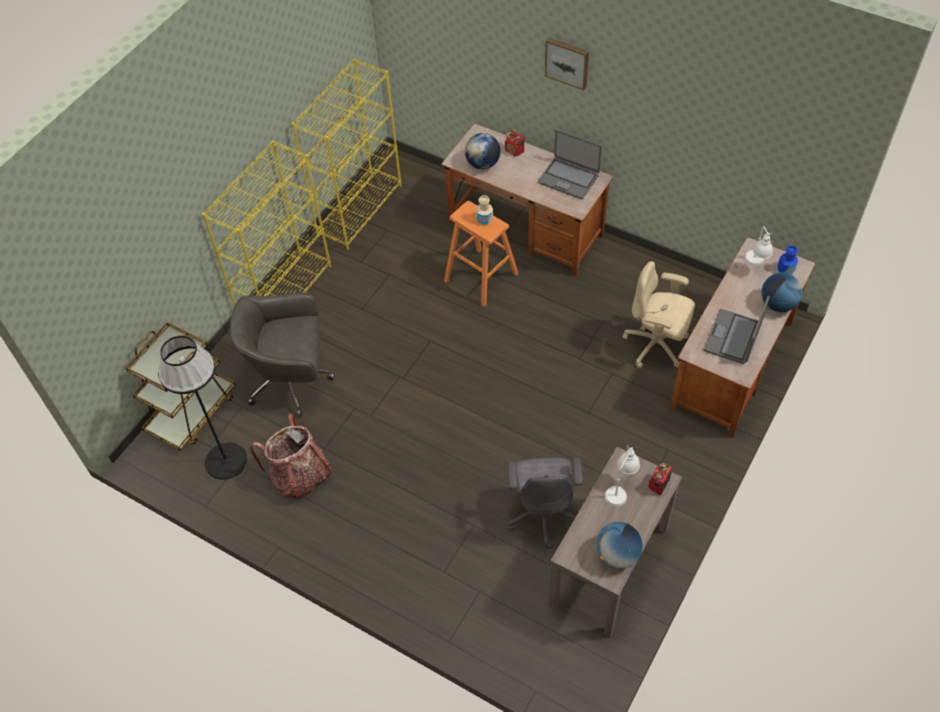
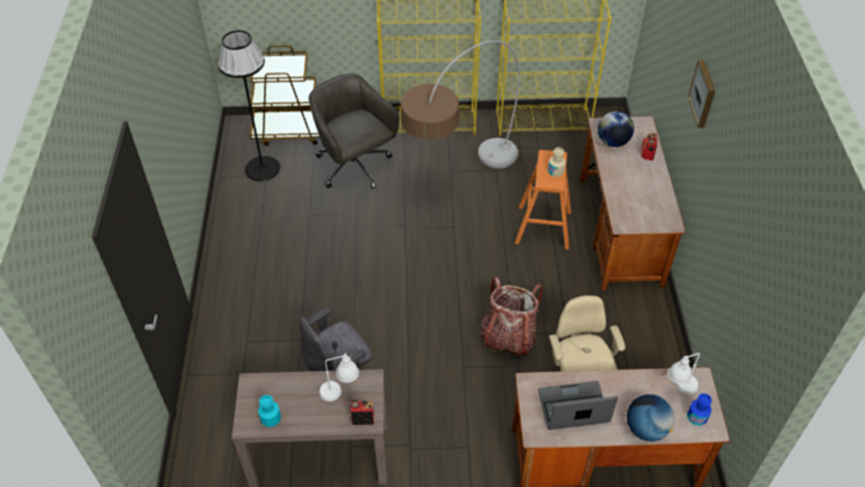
camera: 55 degrees right, 5 degrees down
(300, 476) = (276, 214): backpack -> backpack (508, 337)
(380, 309) = (459, 182): none -> floor lamp
(568, 178) = (651, 203): laptop -> none
(617, 555) = (271, 419): globe -> turquoise bottle

